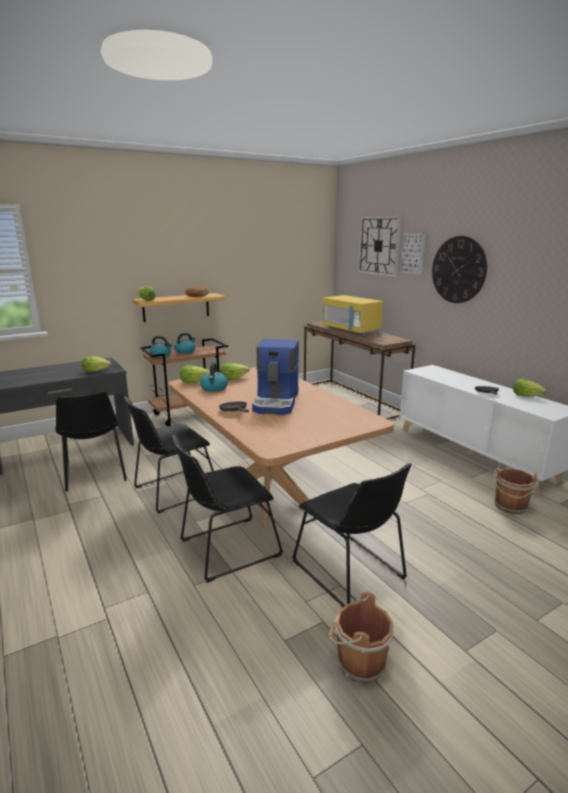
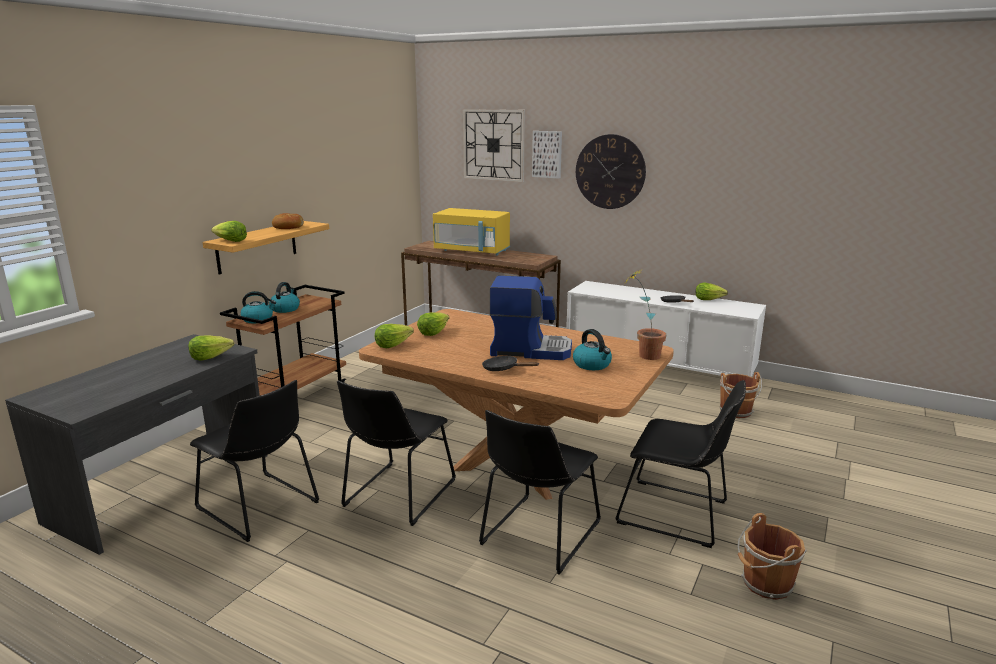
camera: 30 degrees left, 0 degrees up
(214, 388) = (432, 348): kettle -> kettle (592, 365)
(277, 402) = (530, 349): coffee machine -> coffee machine turned 60 degrees counterclockwise
(357, 424) = (642, 355): none -> potted plant

